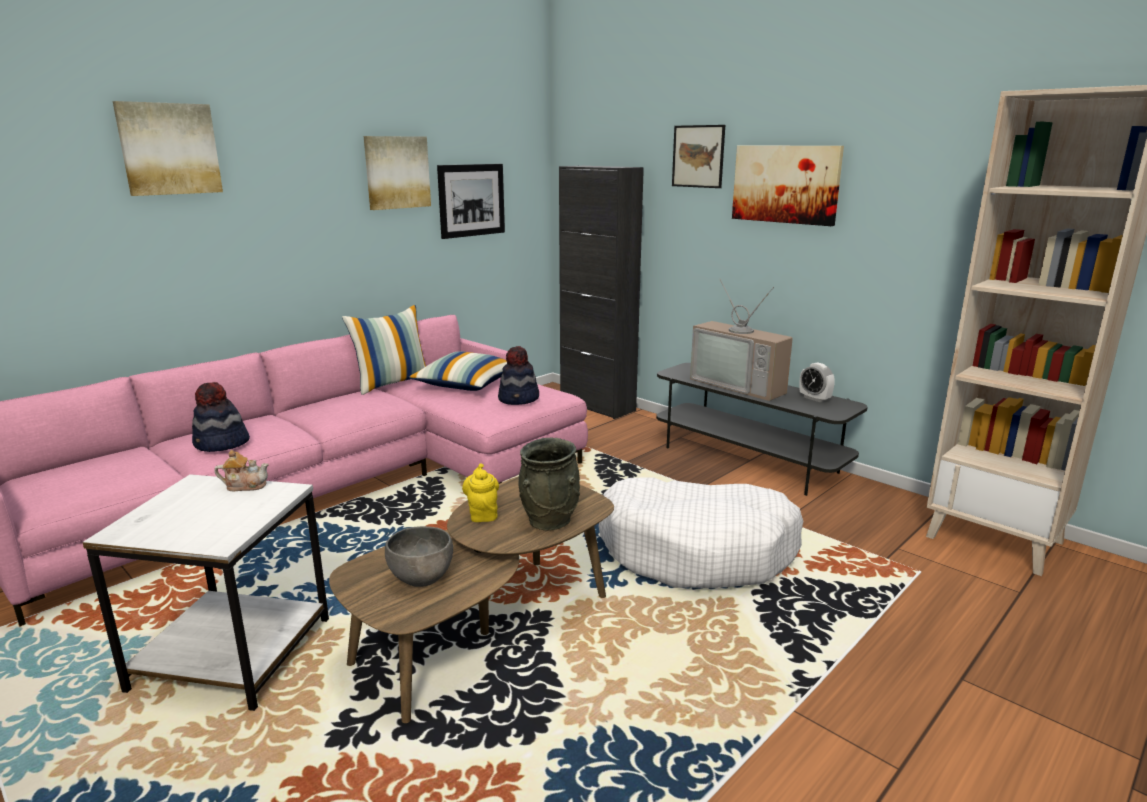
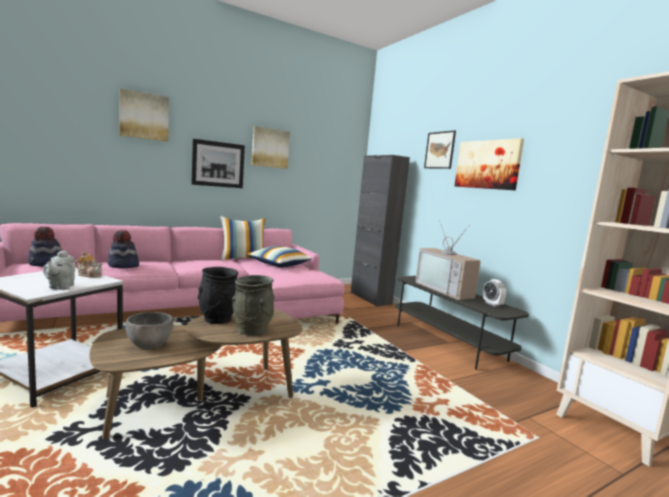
camera: 15 degrees right, 10 degrees down
(239, 521) = (60, 287): none -> grey teapot
(471, 200) = (313, 170): picture -> picture (218, 164)
(482, 514) = (217, 319): yellow teapot -> black vase
(519, 399) = (301, 274): hat -> hat (46, 264)
(697, 551) = (375, 385): white dog bed -> none

